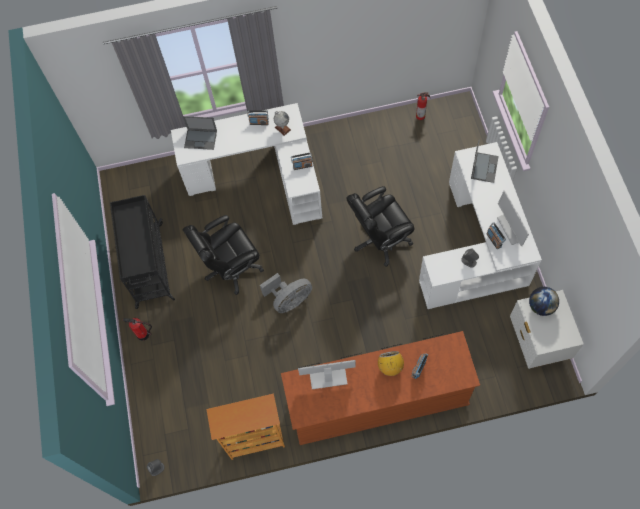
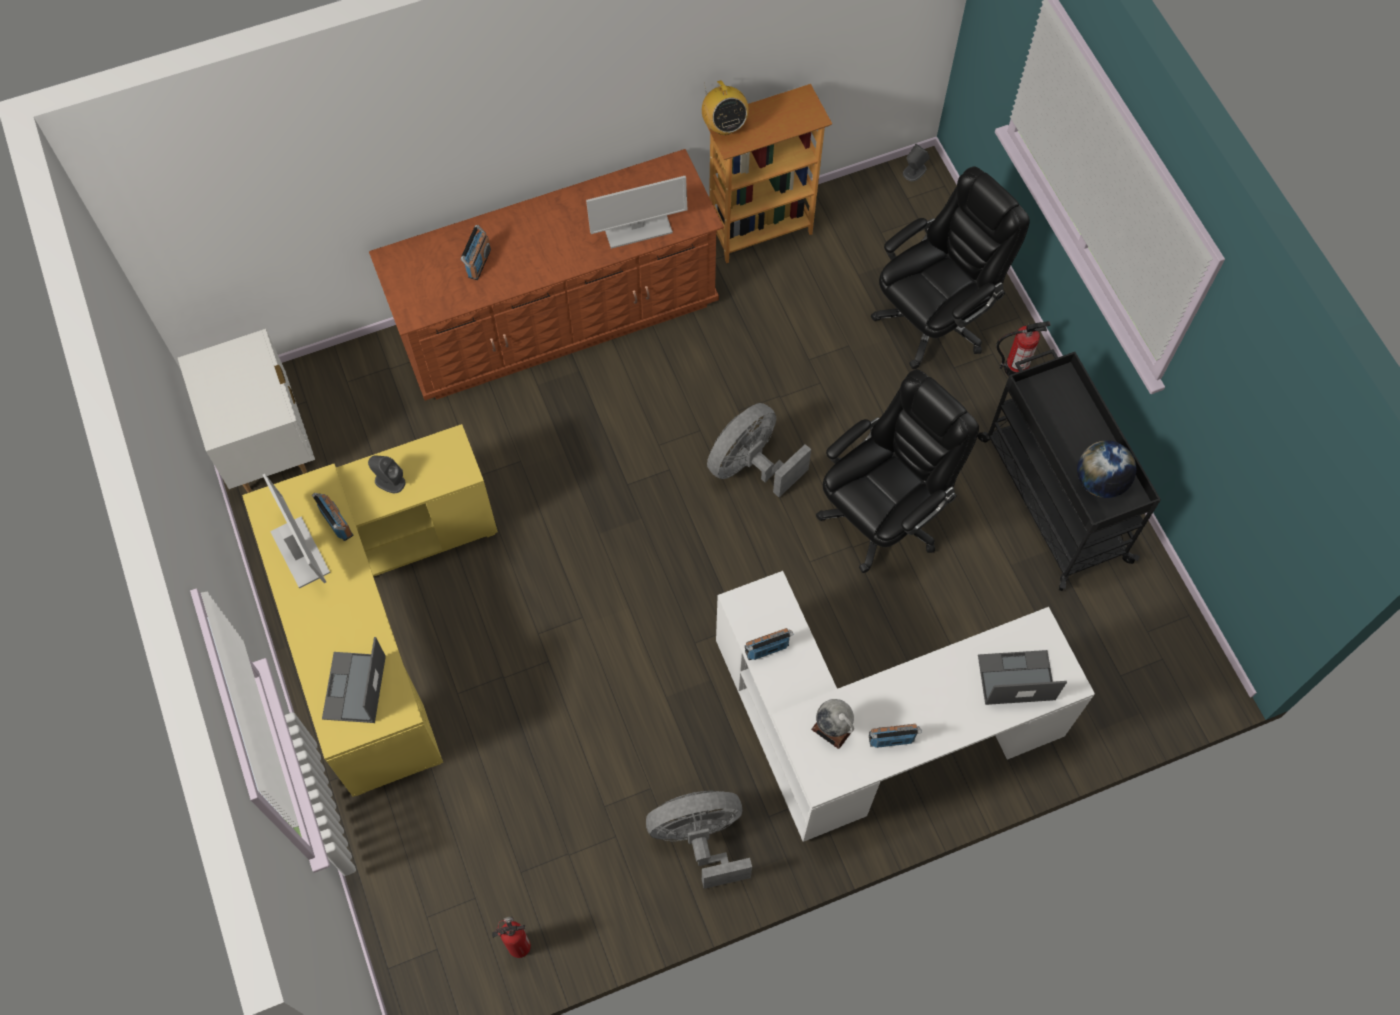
camera: 165 degrees right, 0 degrees up
(342, 144) = (700, 839): none -> grey fan
(380, 240) = (585, 613): black office chair -> black office chair (934, 319)
(390, 367) = (529, 259): radio -> radio (724, 126)
(478, 248) = (377, 620): white desk -> yellow desk
(541, 306) = (250, 414): globe -> globe (1100, 482)

